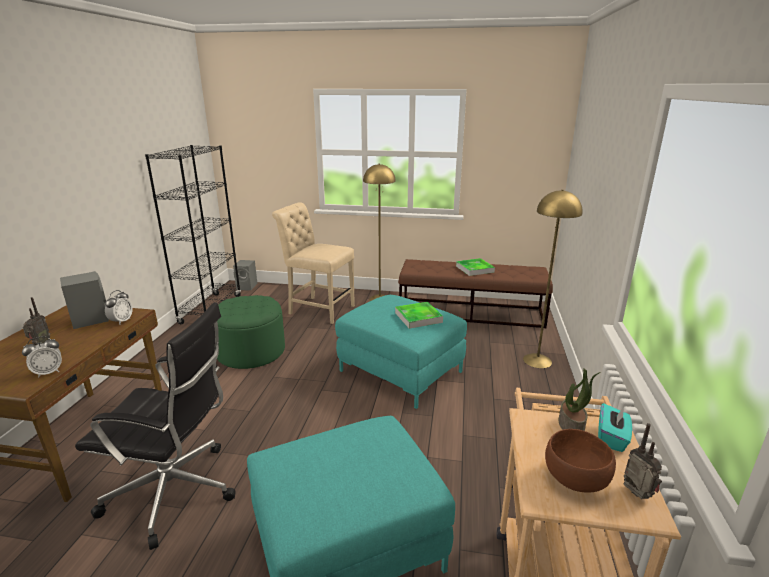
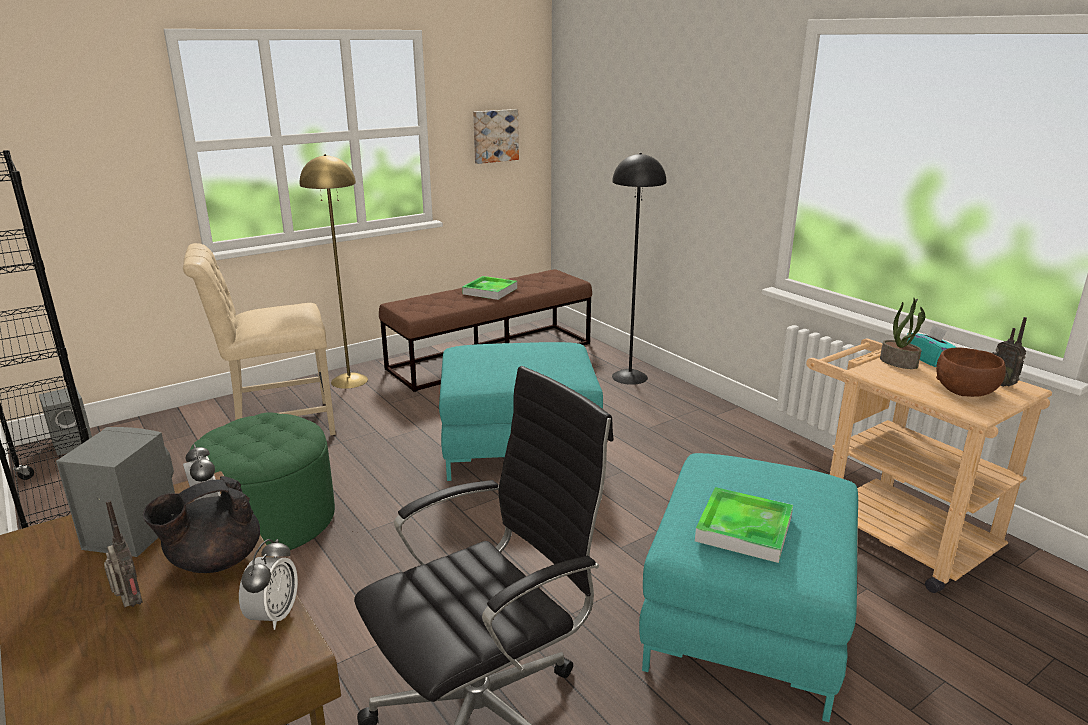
camera: 45 degrees left, 0 degrees up
(81, 343) = (214, 561): none -> black teapot
(418, 317) = (544, 356): tray -> tray (744, 529)
(516, 164) = (495, 136): none -> picture
(537, 360) = (630, 377): yellow floor lamp -> black floor lamp
(635, 496) = (1002, 384): radio -> radio turned 135 degrees counterclockwise

